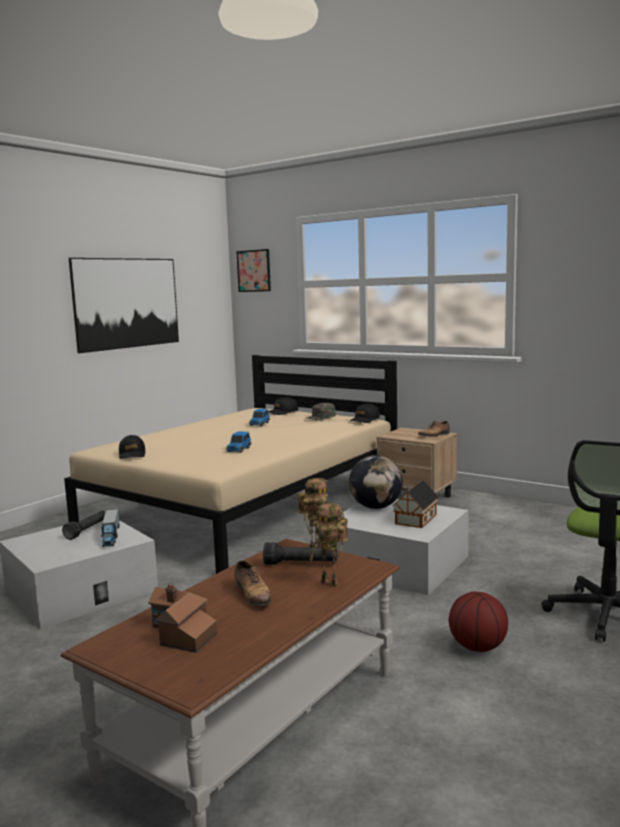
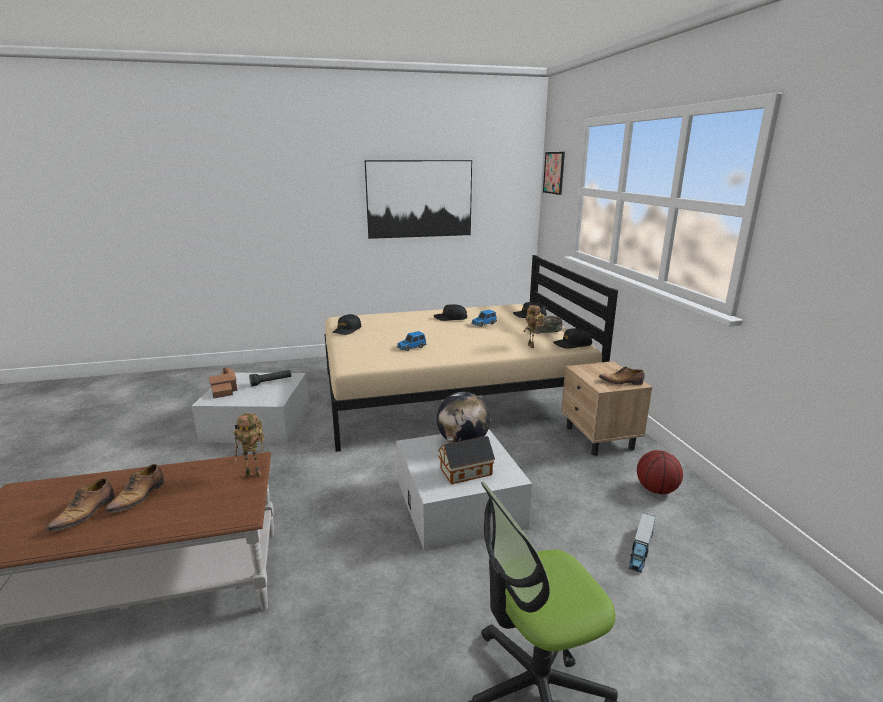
camera: 40 degrees right, 10 degrees up
(111, 536) = (271, 392): toy truck -> toy truck (641, 549)
(180, 633) = (49, 506): toy house -> toy house (225, 390)
(216, 427) = (450, 318): none -> black cap
(234, 620) = (85, 513): none -> shoe
(301, 564) = (218, 484): black flashlight -> none
(332, 583) = (188, 516): toy robot -> toy robot (532, 346)
(477, 648) = (361, 634): basketball -> basketball (656, 490)

